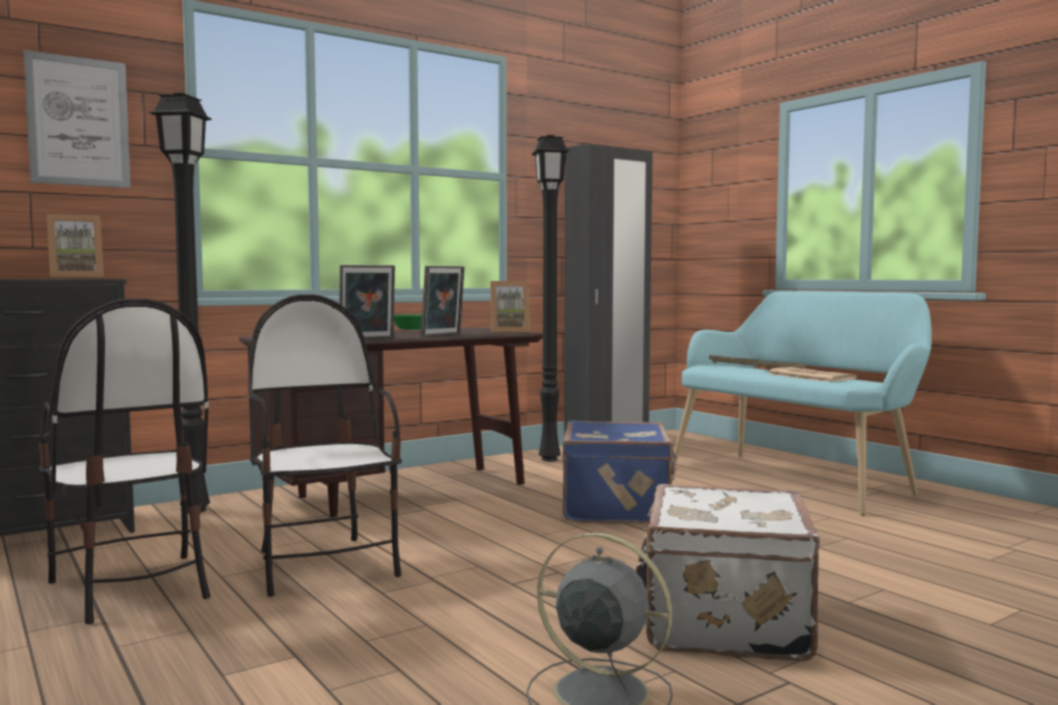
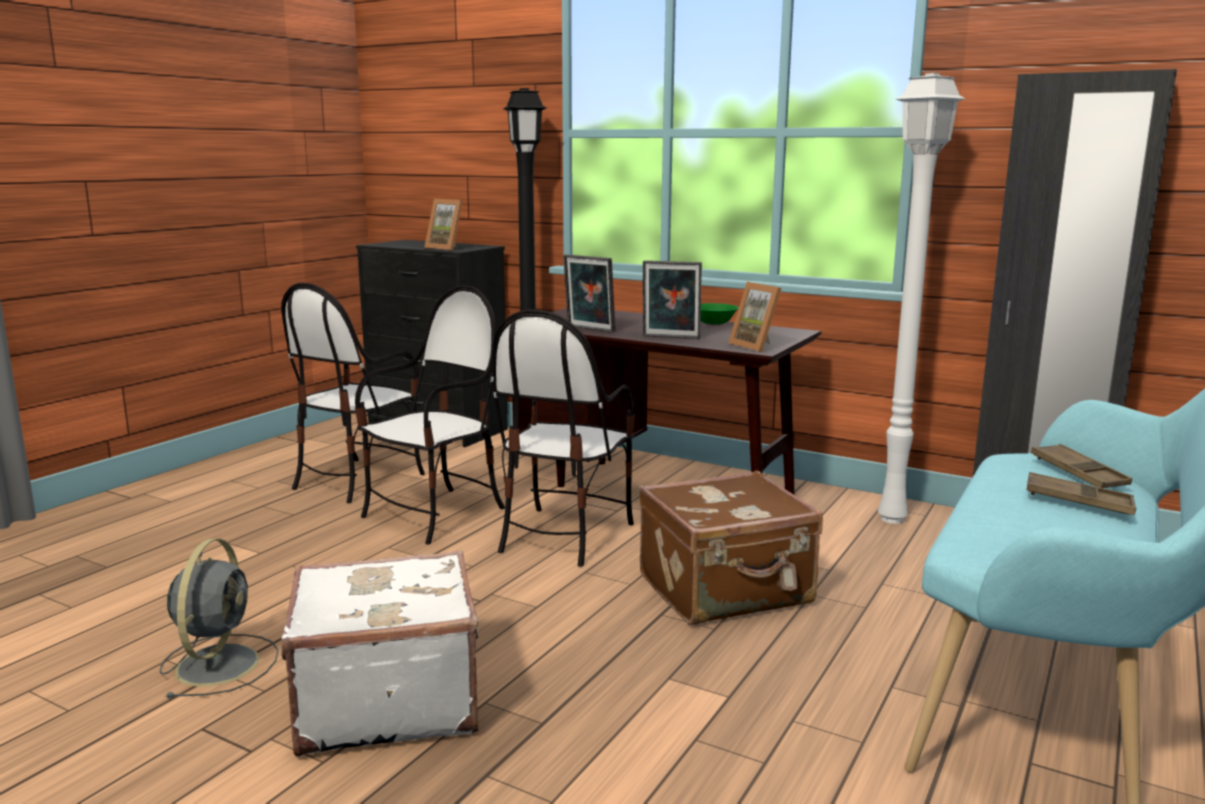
camera: 65 degrees right, 10 degrees up
(78, 121) = (492, 117): picture -> none
(455, 530) = (563, 535): none -> chair
(550, 459) = (894, 519): black floor lamp -> white floor lamp
(618, 508) = (726, 591): blue suitcase -> brown suitcase
(808, 376) = (1013, 524): newspaper -> none

